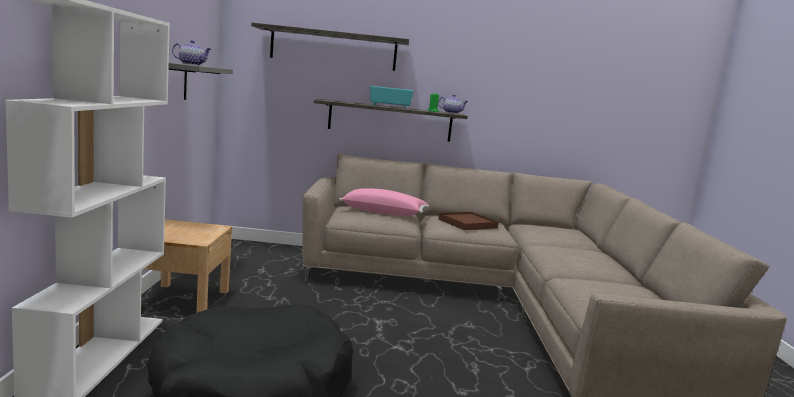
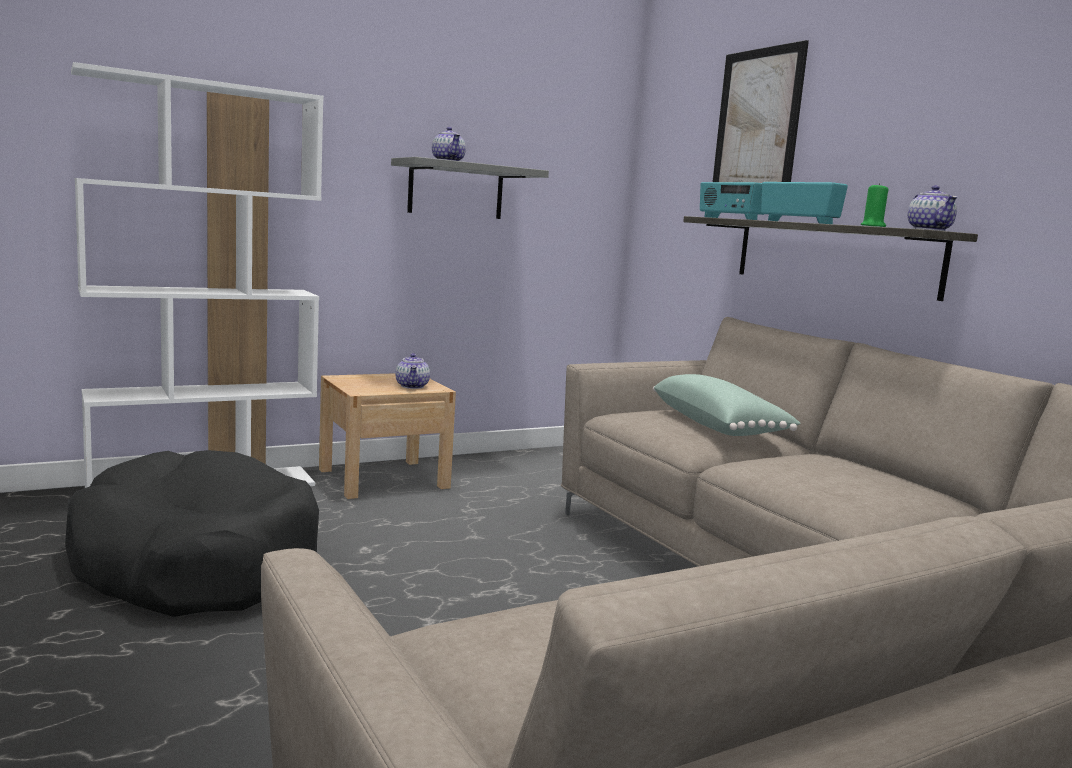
camera: 60 degrees right, 0 degrees up
(205, 229) = (412, 386): none -> teapot
(333, 49) = (757, 126): shelf -> picture
(339, 101) = (730, 218): none -> radio
(383, 212) = (718, 426): pink pillow -> green pillow
(467, 223) = (830, 476): brown tray -> none

